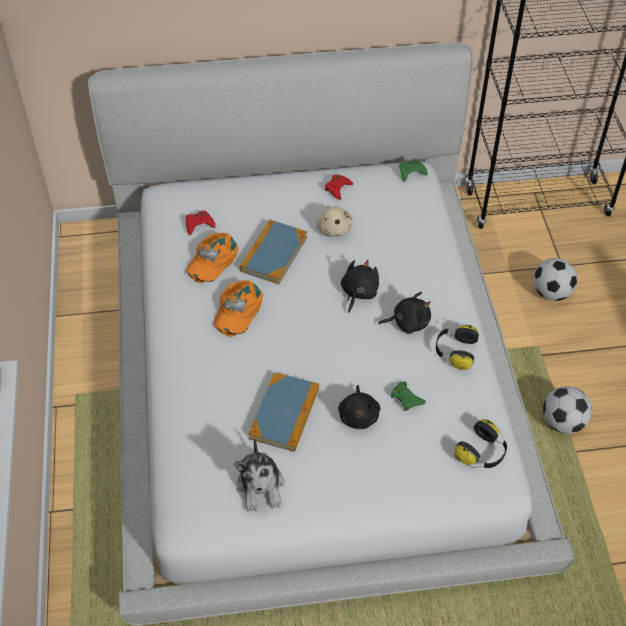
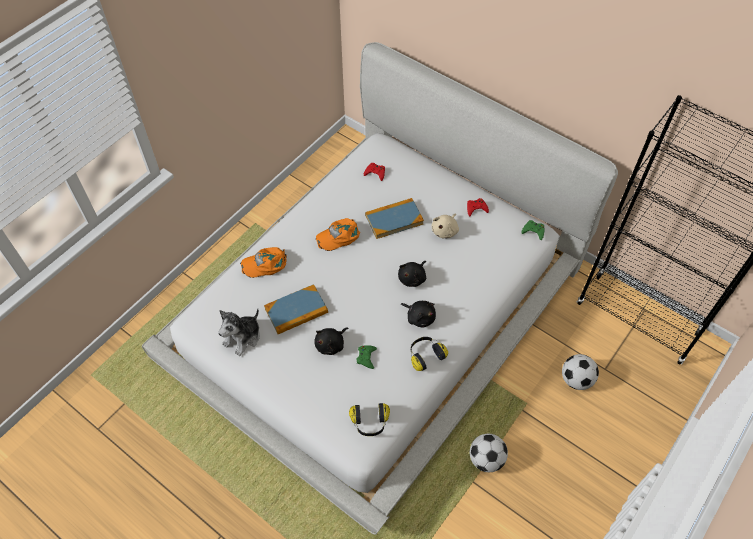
camera: 45 degrees right, 5 degrees up
(212, 260) = (359, 198): orange cap -> orange cap (265, 264)
(358, 293) = (413, 278): black plush toy -> black plush toy turned 150 degrees clockwise

